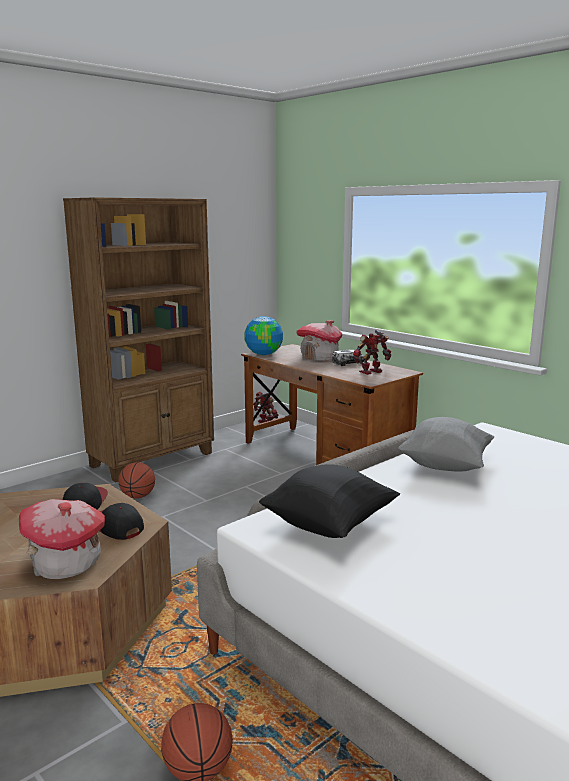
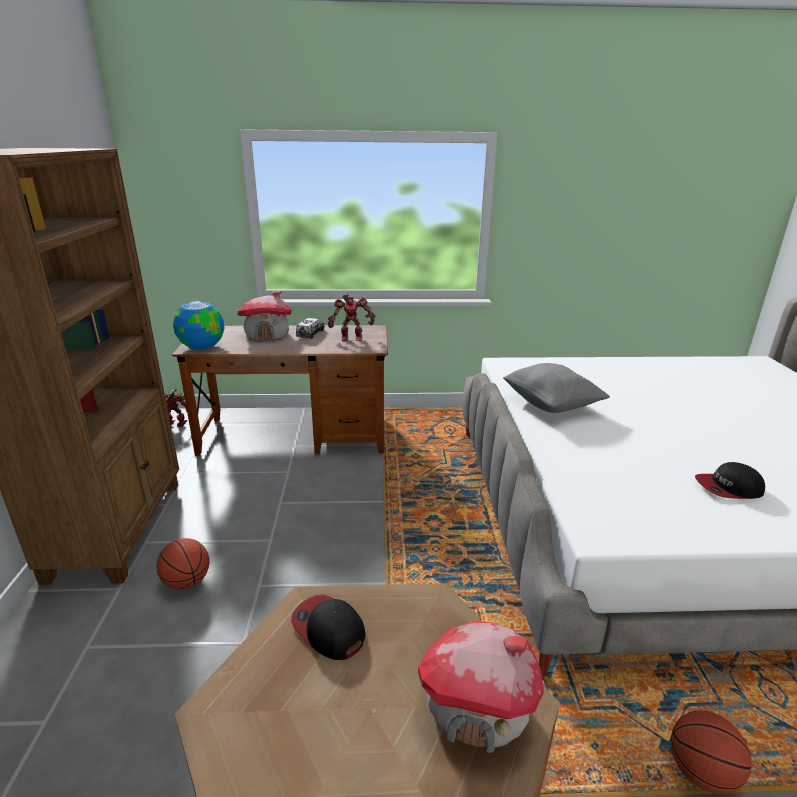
camera: 50 degrees left, 10 degrees up
(117, 526) = (421, 626): cap -> cap (728, 488)
(329, 525) = (621, 499): black pillow -> none
(371, 372) = (351, 337): toy robot -> toy robot turned 105 degrees counterclockwise

